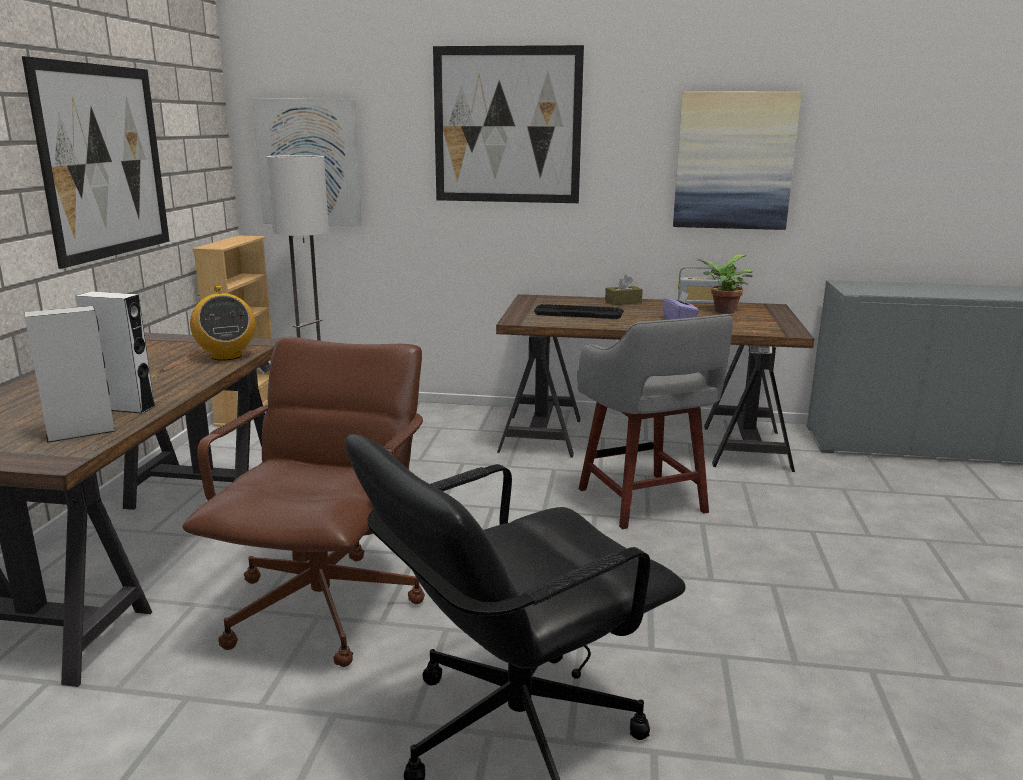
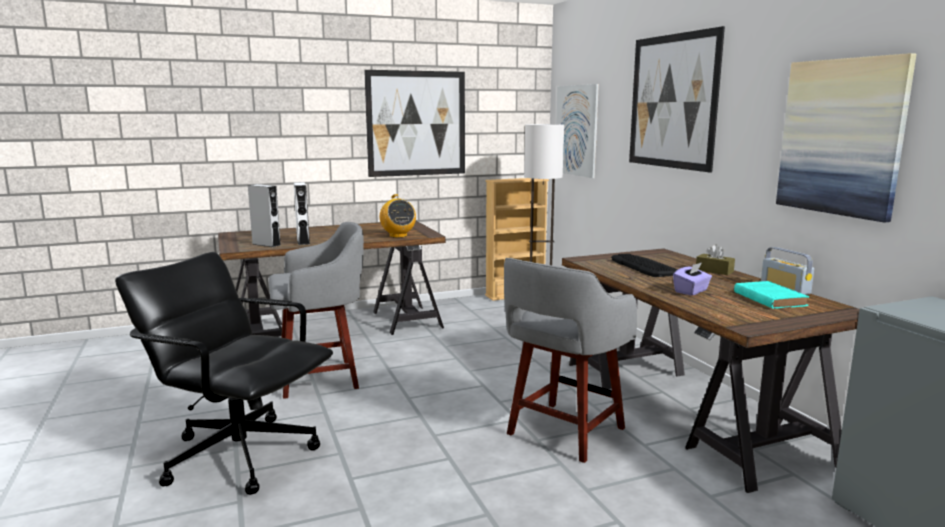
camera: 60 degrees right, 5 degrees down
(226, 356) = (398, 236): radio -> radio turned 60 degrees counterclockwise
(325, 607) = (322, 378): brown office chair -> grey stool
(722, 311) = (768, 298): potted plant -> turquoise book

